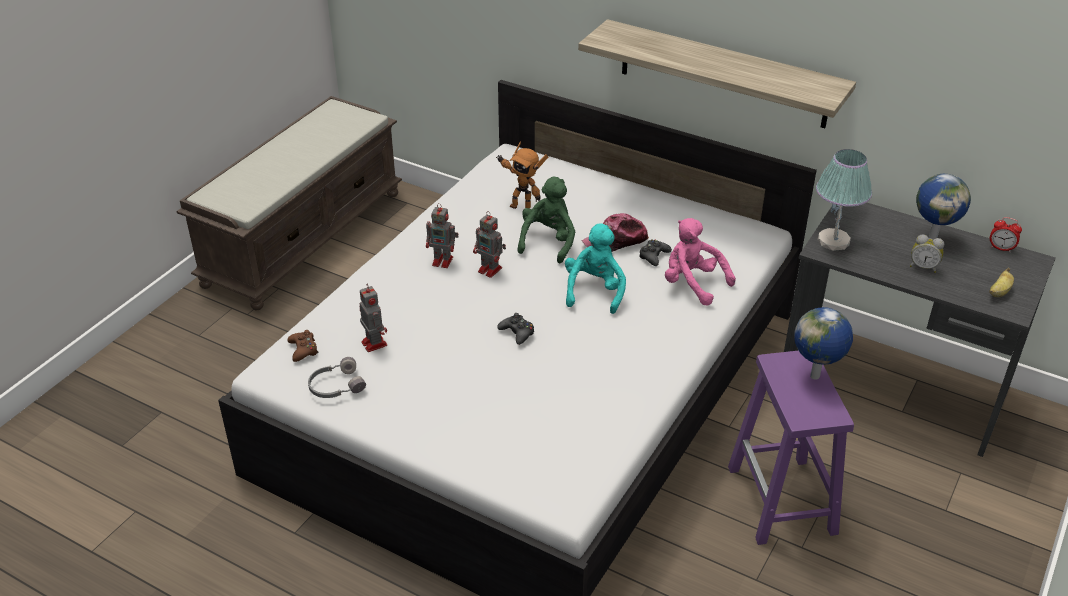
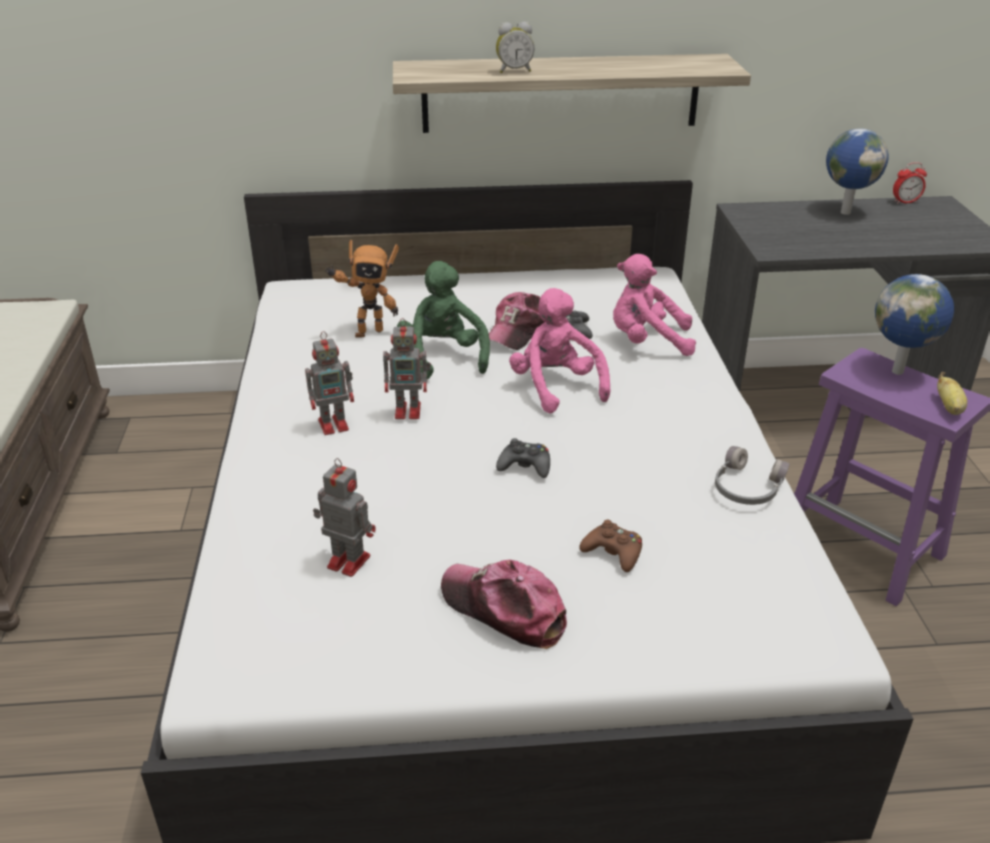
camera: 35 degrees left, 5 degrees down
(303, 350) = (247, 618): brown game controller -> brown game controller (613, 552)
(335, 386) = (352, 645): grey headphones -> grey headphones (746, 488)
(420, 404) = (504, 610): none -> cap
(594, 291) = (556, 387): turquoise plush toy -> pink plush toy
(834, 241) = (771, 240): table lamp -> none
(923, 267) = (873, 235): alarm clock -> alarm clock (514, 71)
(999, 292) = (958, 233): banana -> banana (949, 407)

